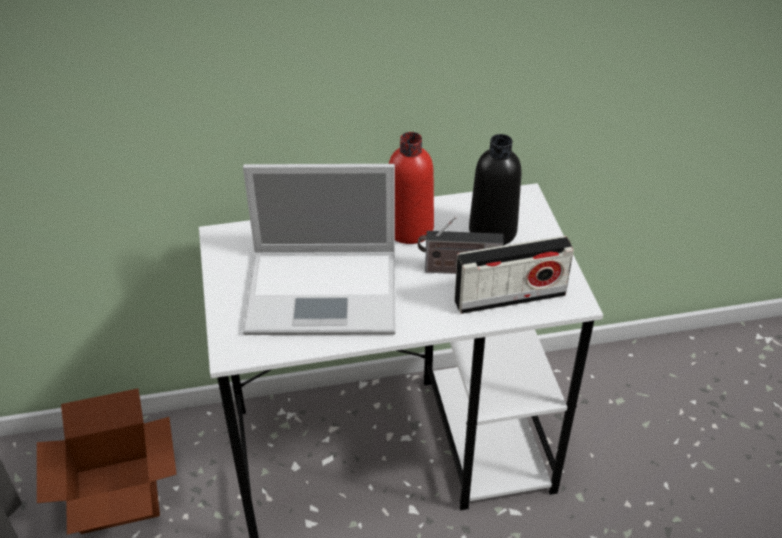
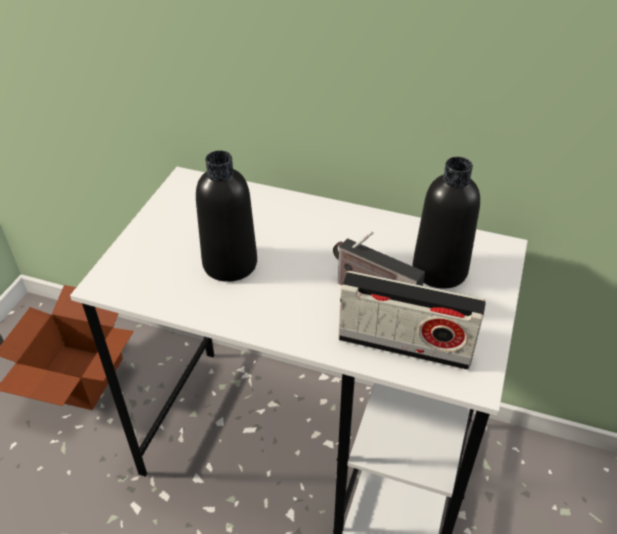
camera: 30 degrees right, 0 degrees up
(326, 291) = (230, 263): laptop -> black bottle
(409, 229) = (356, 236): red bottle -> none

